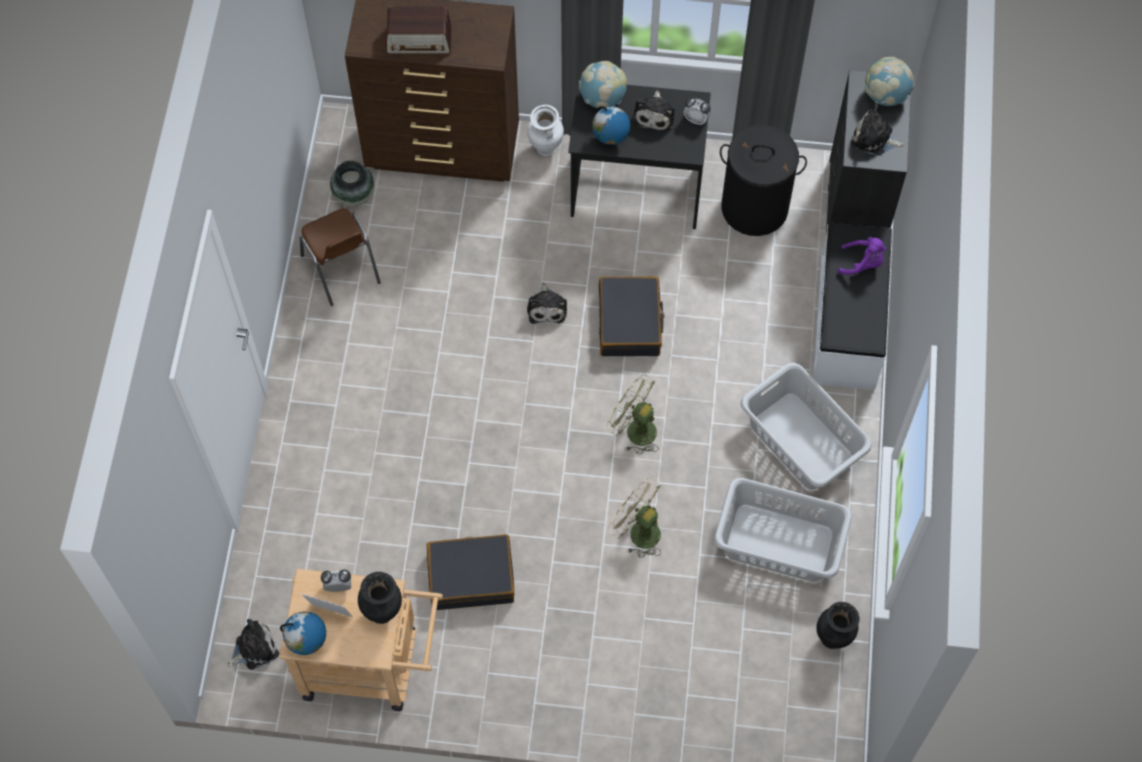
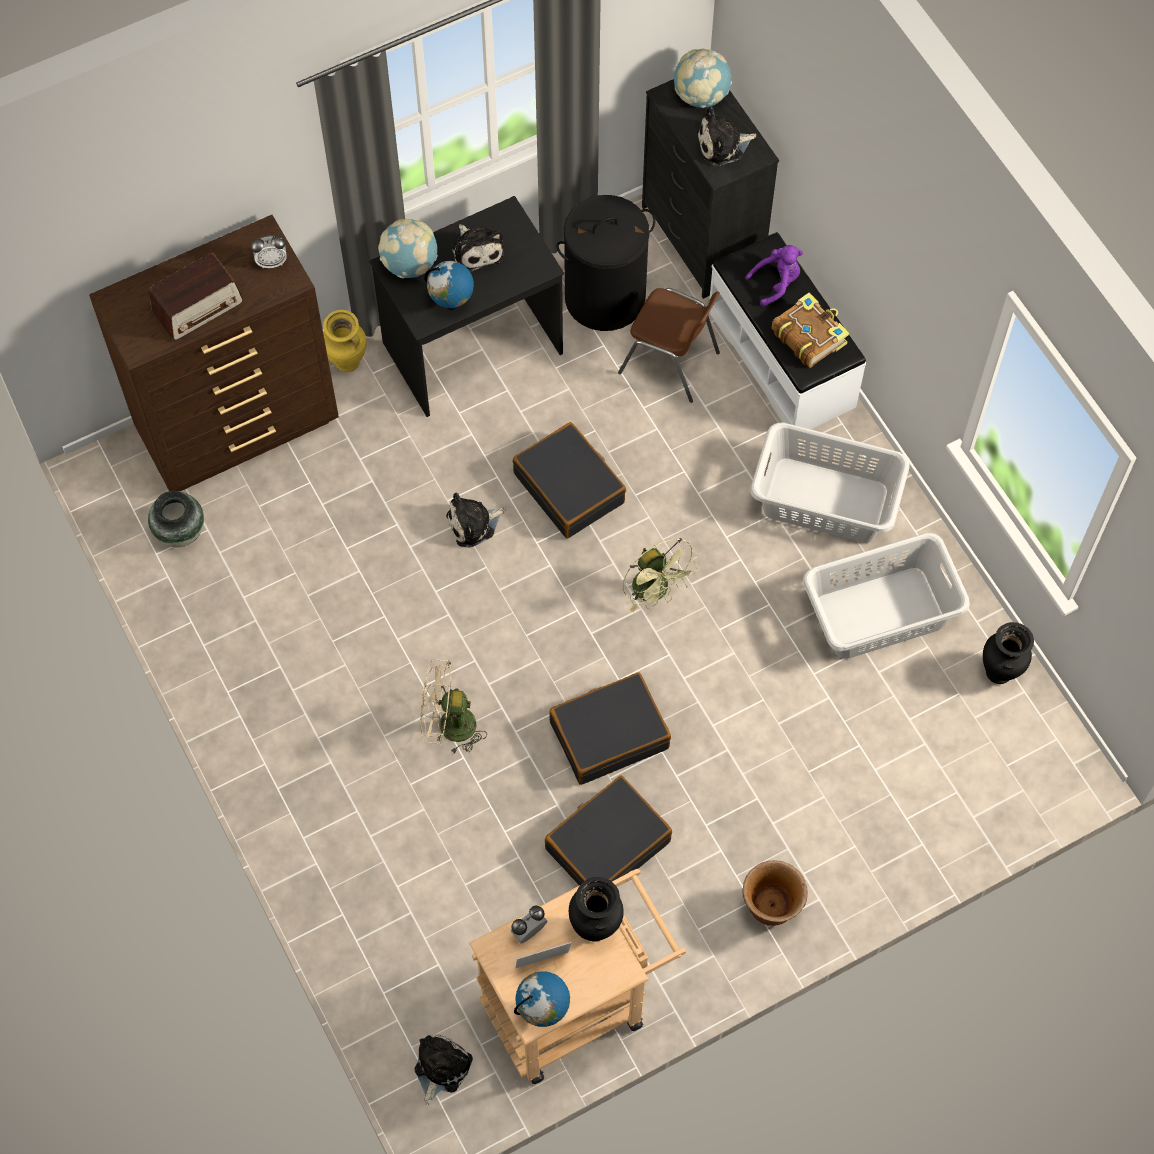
camera: 35 degrees left, 0 degrees up
(341, 270) = (227, 618): brown chair -> brown chair (670, 363)
(528, 505) = (609, 734): none -> black suitcase
(545, 149) = (347, 363): white vase -> yellow vase
(547, 307) = (474, 524): plush toy -> plush toy turned 105 degrees clockwise
(548, 691) = (771, 906): none -> brown planter
(634, 430) = (656, 591): green fan -> green fan turned 120 degrees counterclockwise
(638, 531) = (737, 690): beige fan -> beige fan (448, 726)
(696, 119) = (521, 230): alarm clock -> alarm clock (271, 262)
(856, 314) = (808, 336): none -> book

